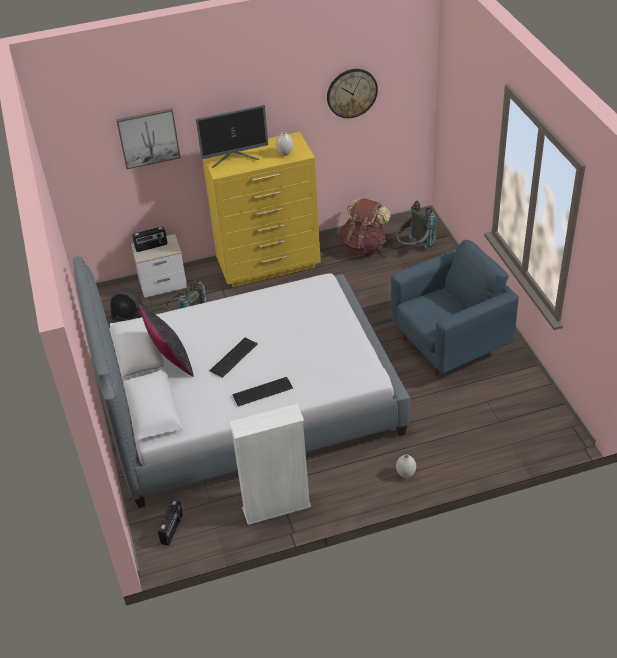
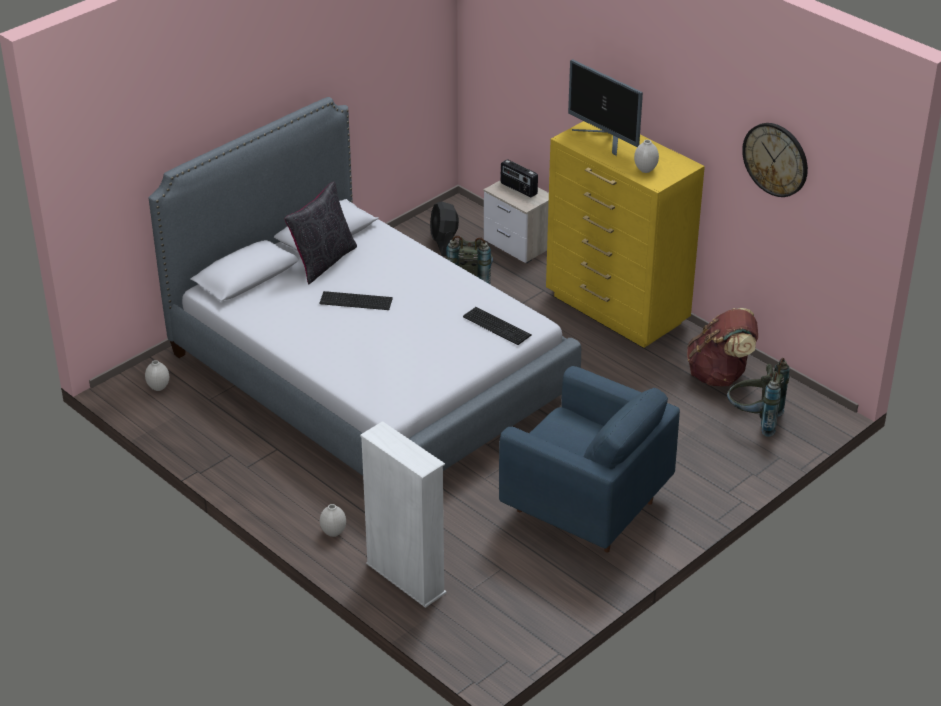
camera: 60 degrees right, 5 degrees down
(148, 138) = (553, 58): picture -> none
(172, 529) = (159, 387): radio -> white vase
(261, 391) = (316, 337): keyboard -> keyboard (497, 325)
(276, 507) = (227, 449): white bookcase -> white bookcase (405, 578)

